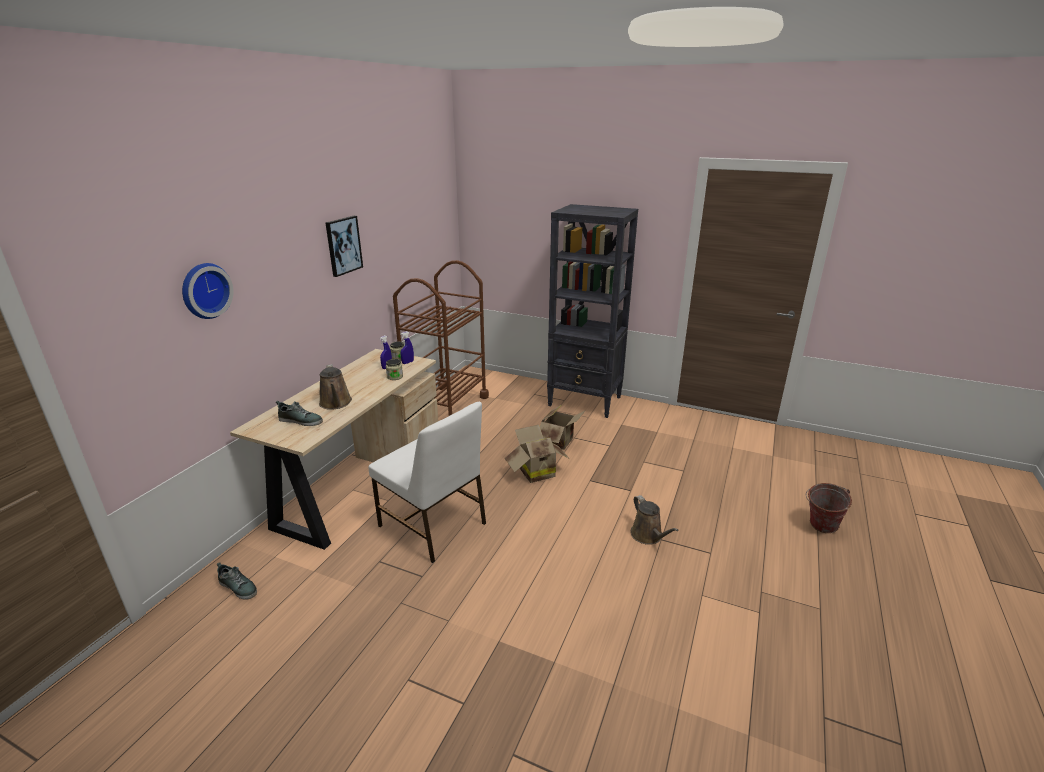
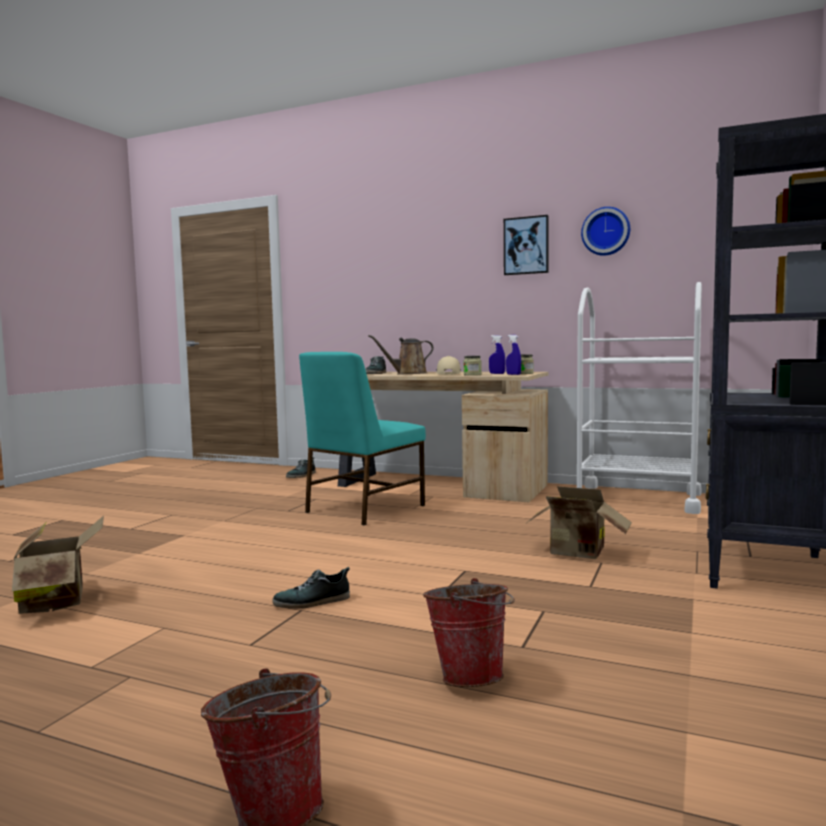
camera: 90 degrees right, 20 degrees down
(204, 290) = (372, 259): wall clock -> wall clock (606, 231)
(365, 386) = (448, 374): none -> beige cap
(433, 526) = (363, 509): white chair -> turquoise chair
(446, 406) = (637, 499): brown cart -> white cart
(534, 472) = (479, 541): cardboard box -> cardboard box (59, 600)
(648, 536) = (312, 601): brown watering can -> shoe
(714, 485) = (470, 676): none -> bucket

